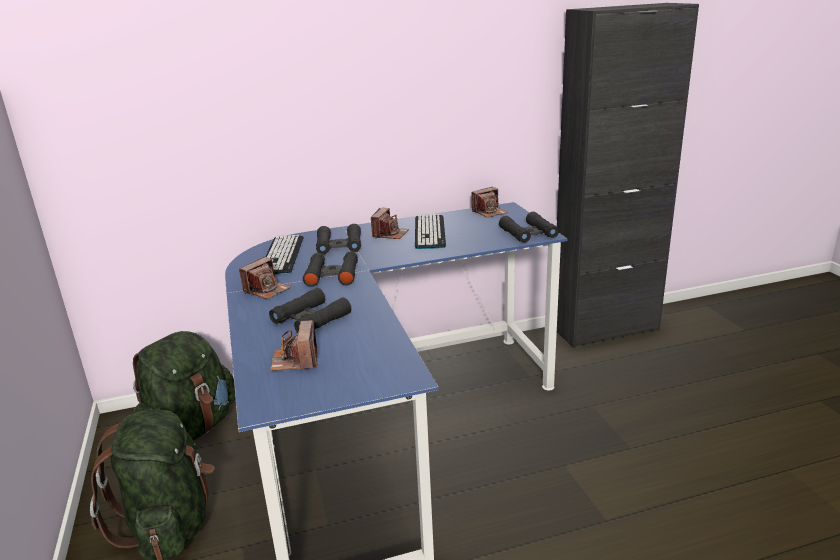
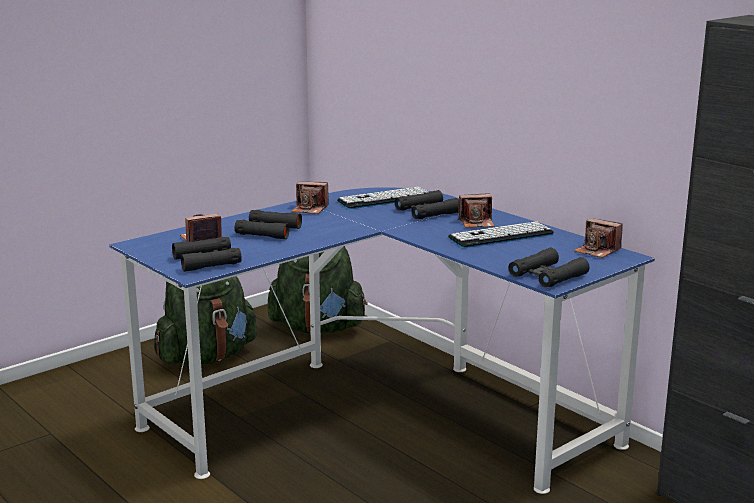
camera: 65 degrees right, 5 degrees down
(332, 275) = (358, 221): black binoculars -> black binoculars (207, 261)

